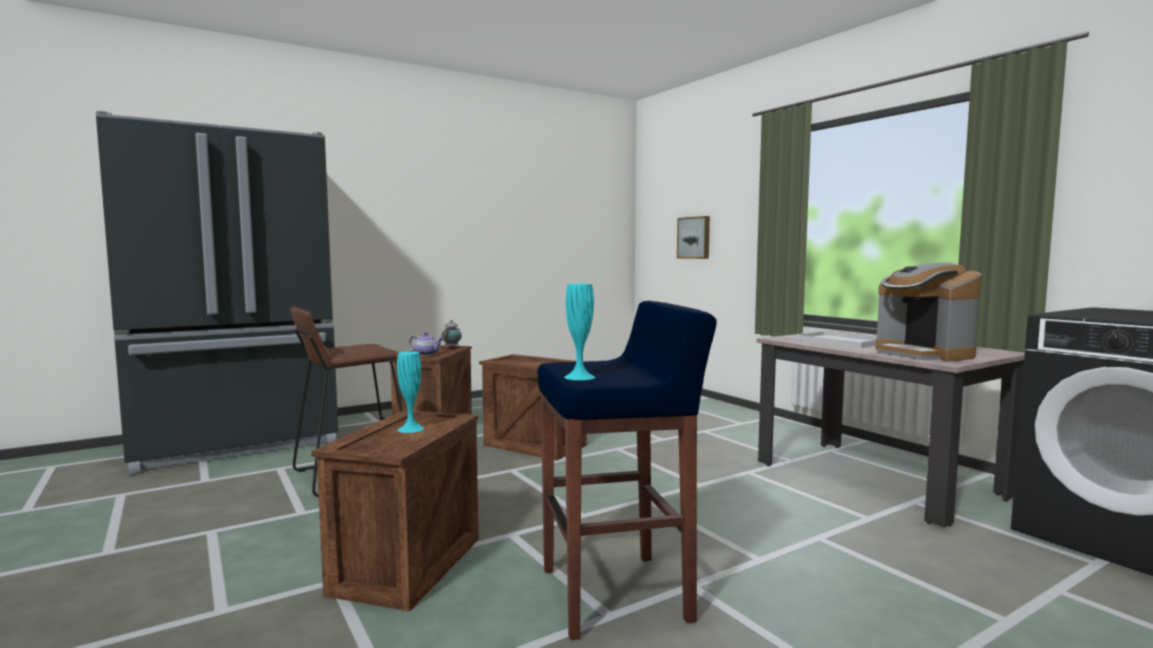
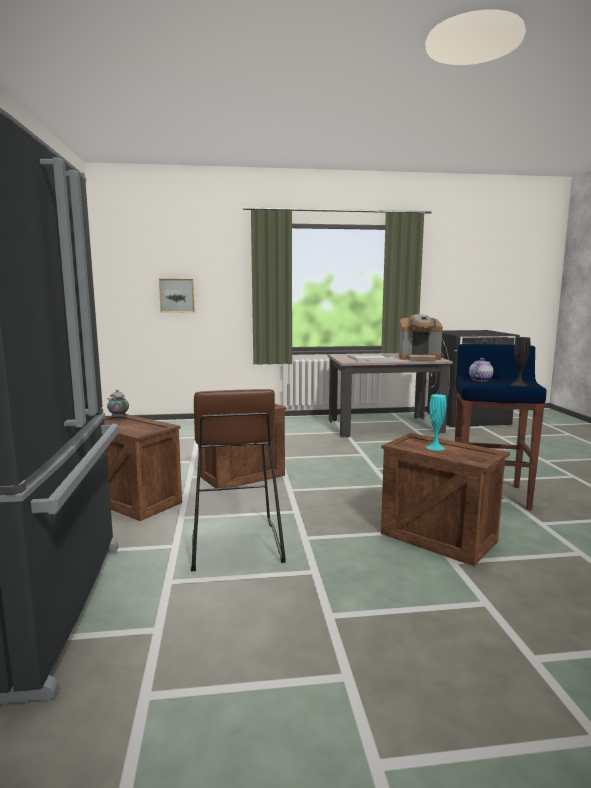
camera: 65 degrees left, 5 degrees up
(427, 354) = (142, 426): teapot -> teapot (480, 380)
(579, 377) = (519, 384): turquoise vase -> black vase

